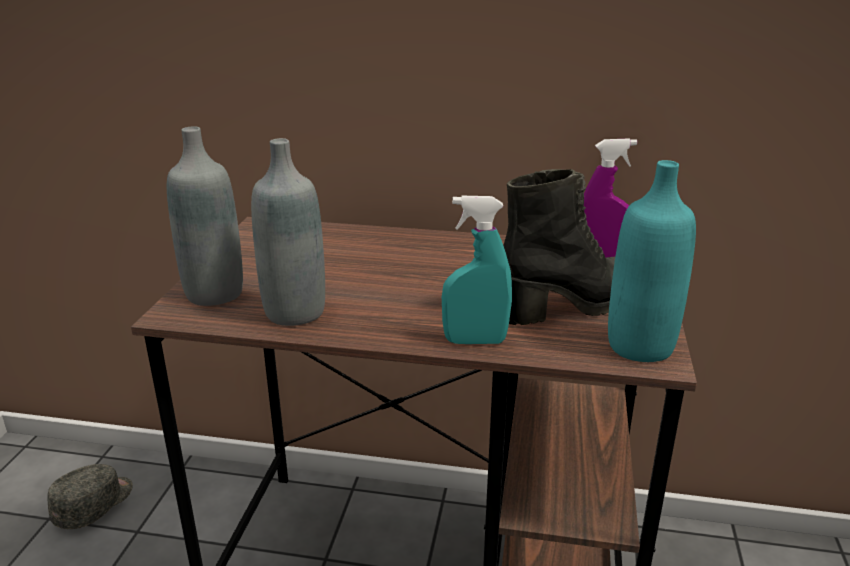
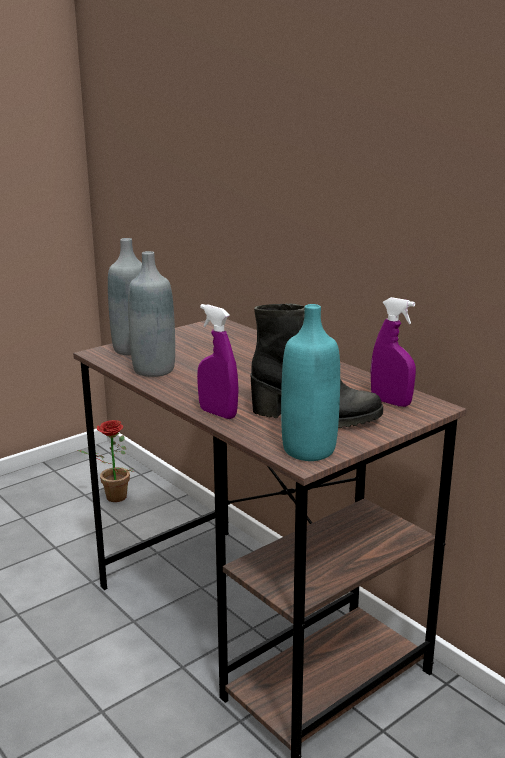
camera: 40 degrees right, 5 degrees down
(95, 505) = (112, 498): grey cap -> potted plant
(475, 341) = (218, 413): turquoise spray bottle -> purple spray bottle

